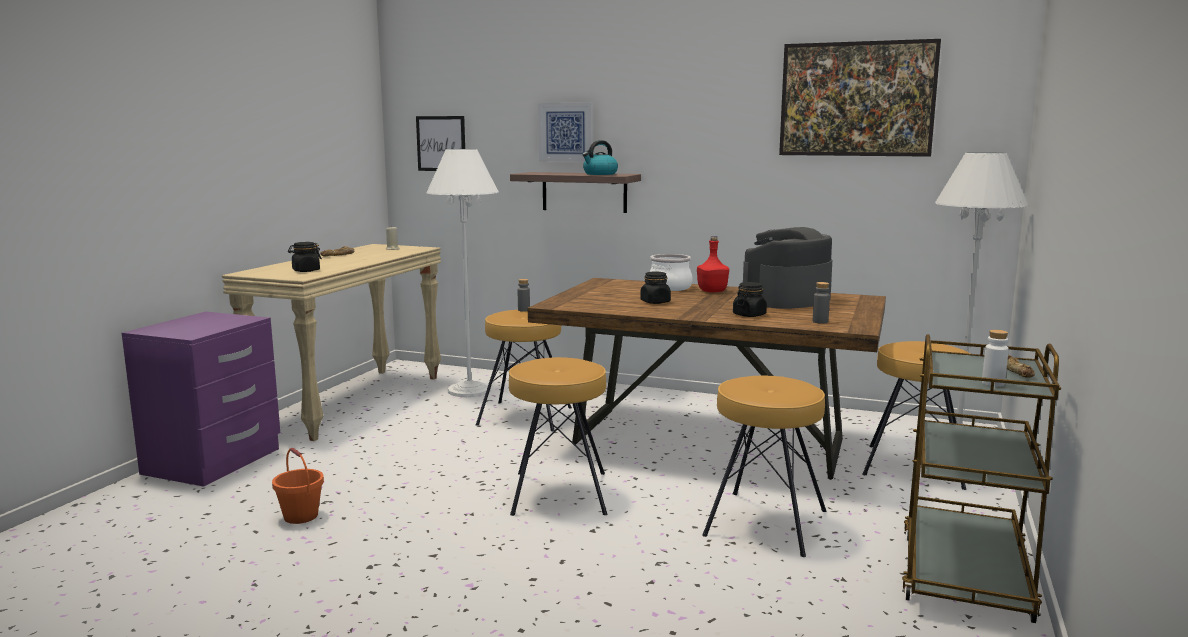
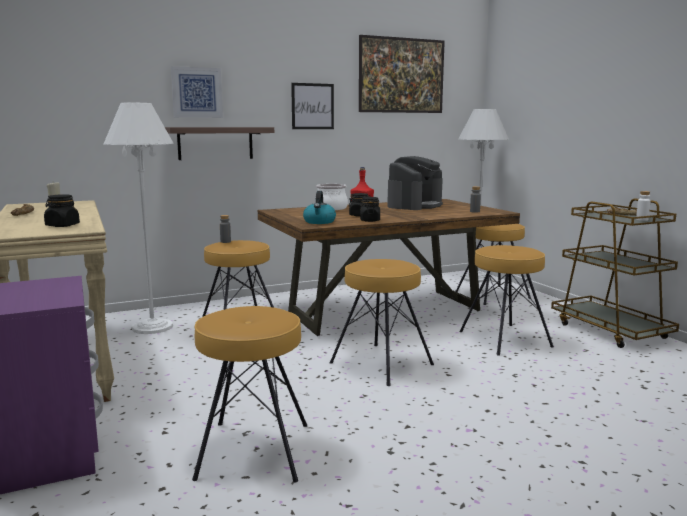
camera: 45 degrees left, 0 degrees up
(300, 516) = (253, 450): orange bucket -> brown stool
(441, 143) = (63, 101): picture -> picture (312, 106)
(600, 174) = (242, 126): kettle -> kettle (319, 222)
(749, 315) = (433, 214): black jar -> black jar (370, 220)
(786, 299) = (415, 205): coffee machine -> coffee machine turned 150 degrees counterclockwise

